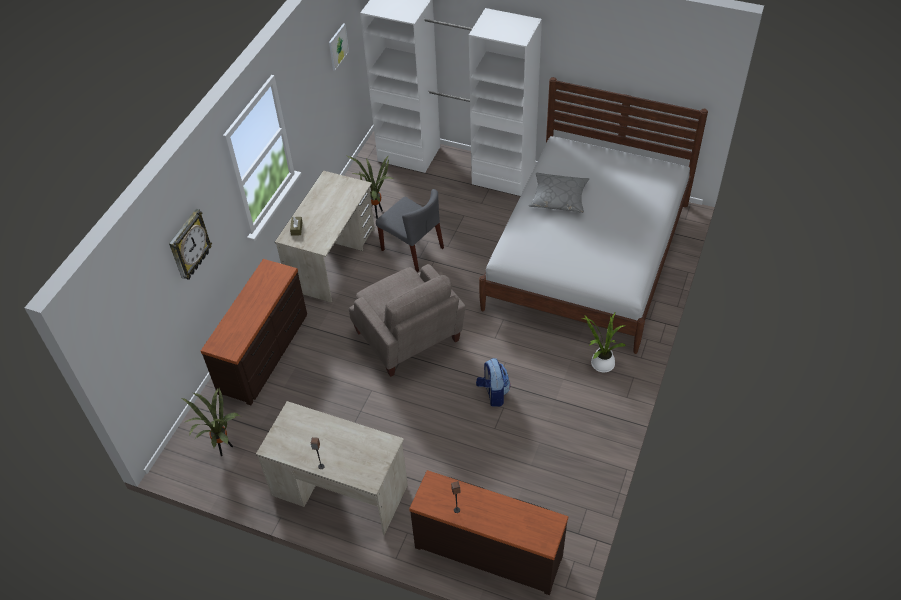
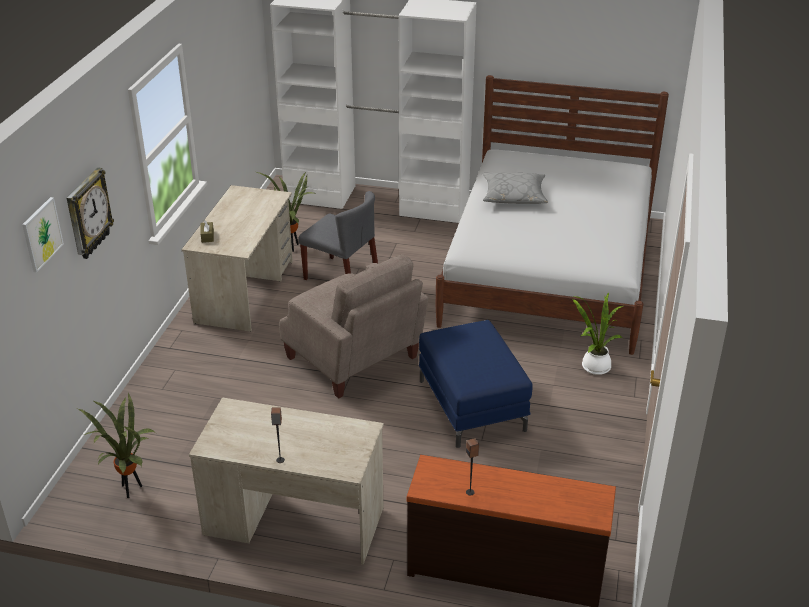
camera: 10 degrees left, 15 degrees down
(265, 353) = (173, 386): brown dresser -> none
(338, 46) = (242, 50): picture -> picture (42, 234)
(493, 393) = (471, 405): backpack -> blue ottoman

